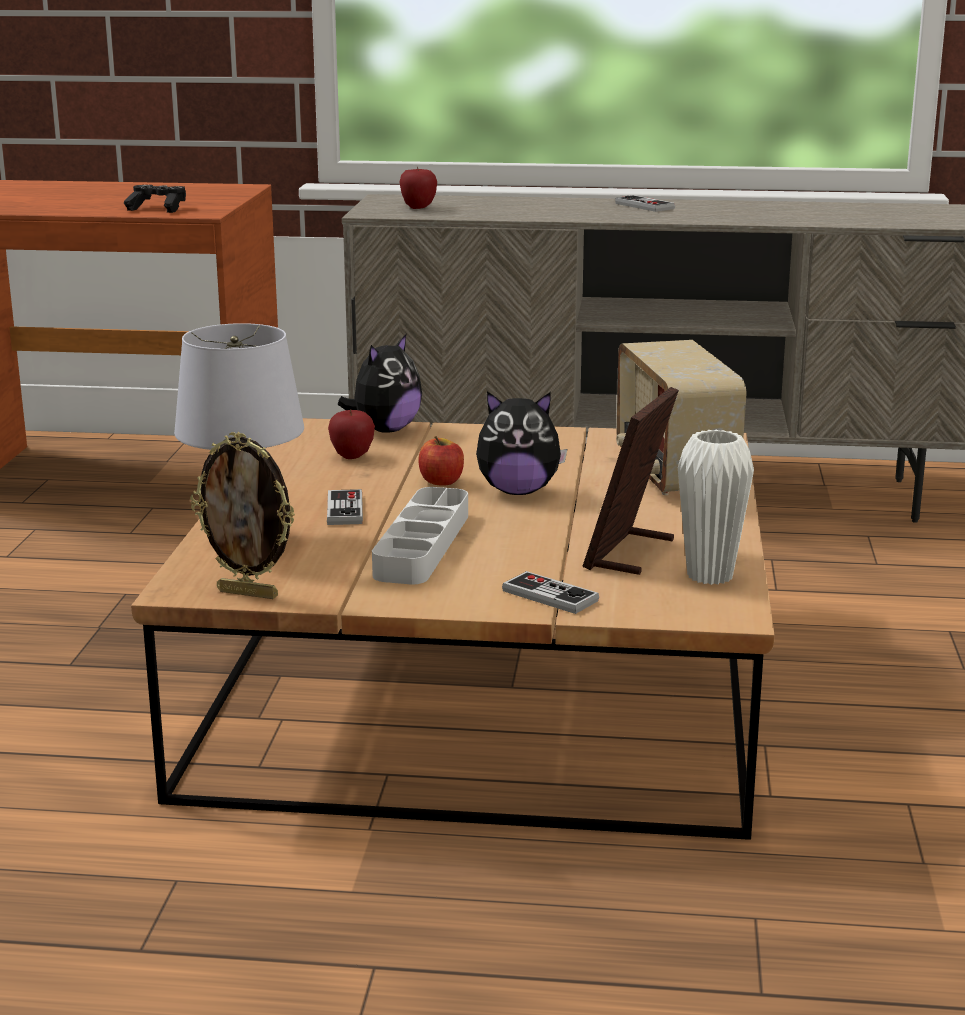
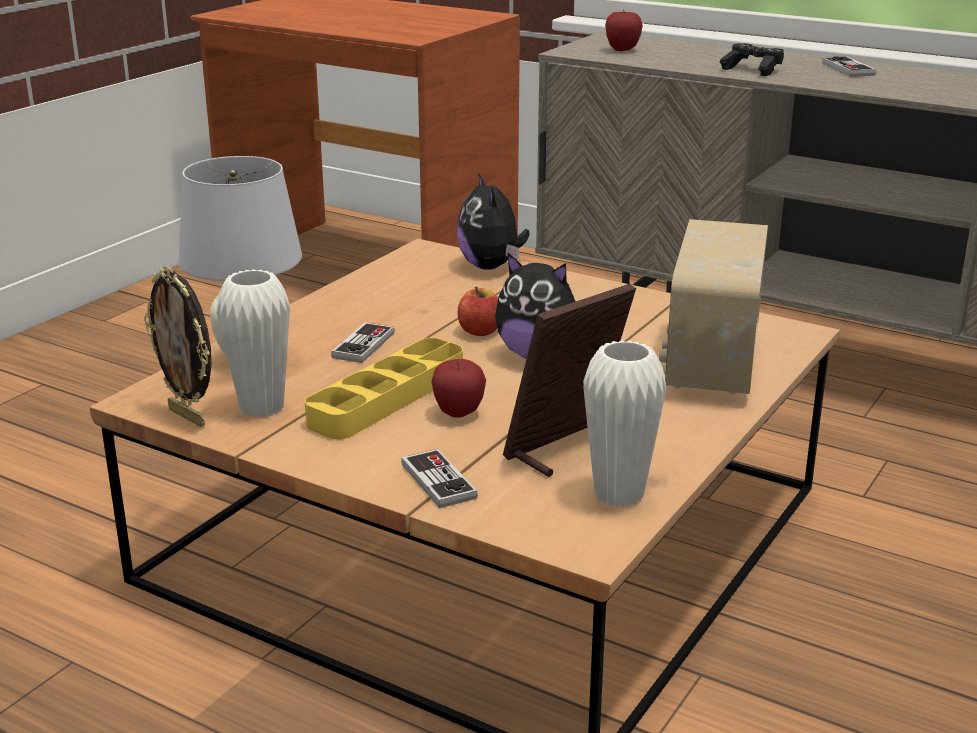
camera: 25 degrees right, 5 degrees up
(157, 209) = (383, 31): black game controller -> black game controller (752, 70)
(312, 574) = (262, 407): none -> white vase
(352, 456) = (432, 290): apple -> apple (458, 413)
(385, 430) = (491, 266): plush toy -> plush toy turned 105 degrees clockwise
(422, 545) = (388, 397): grey tray -> yellow tray

